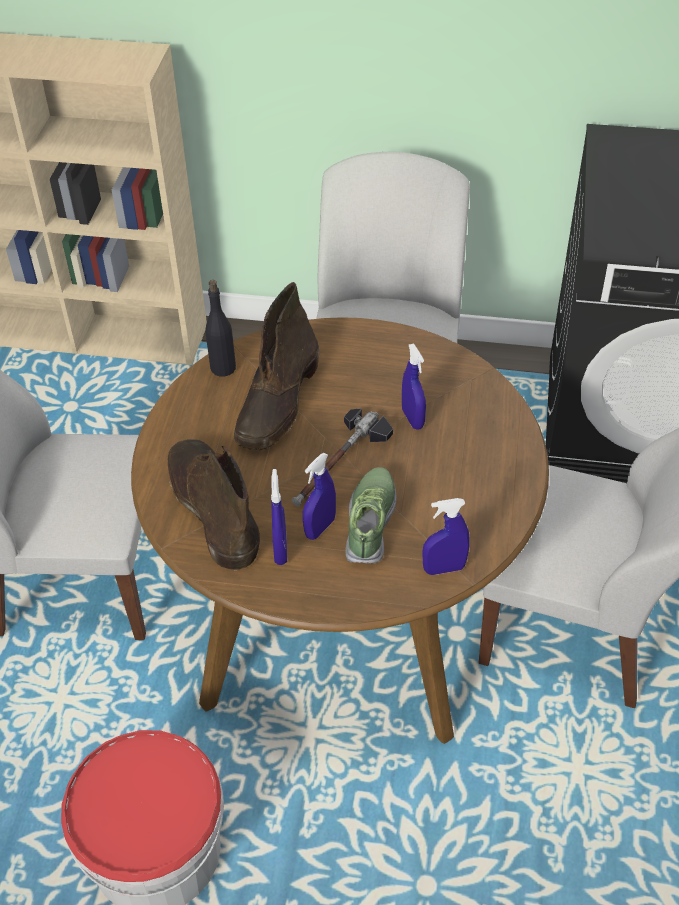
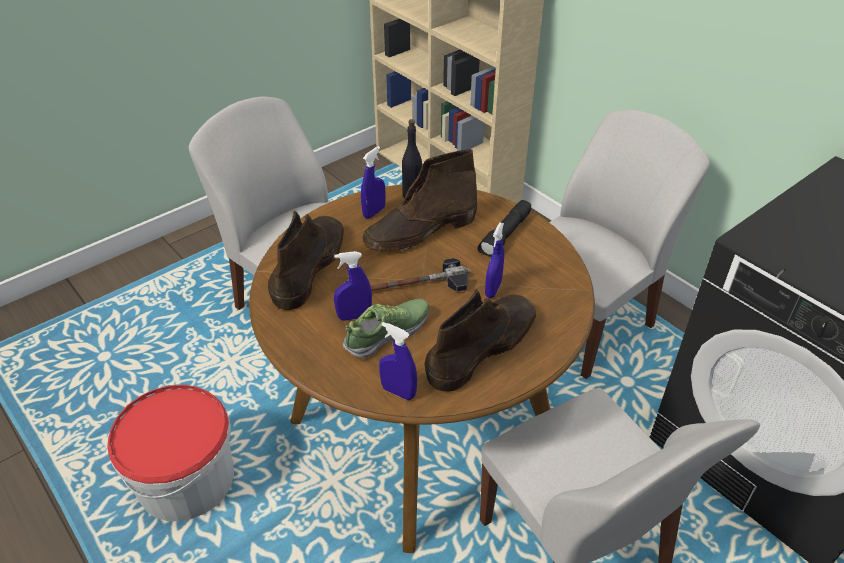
camera: 40 degrees right, 5 degrees down
(280, 550) = (316, 314): blue spray bottle -> blue spray bottle (374, 212)
(363, 357) = (505, 235): none -> black flashlight
(465, 479) = (482, 347): none -> brown boot

